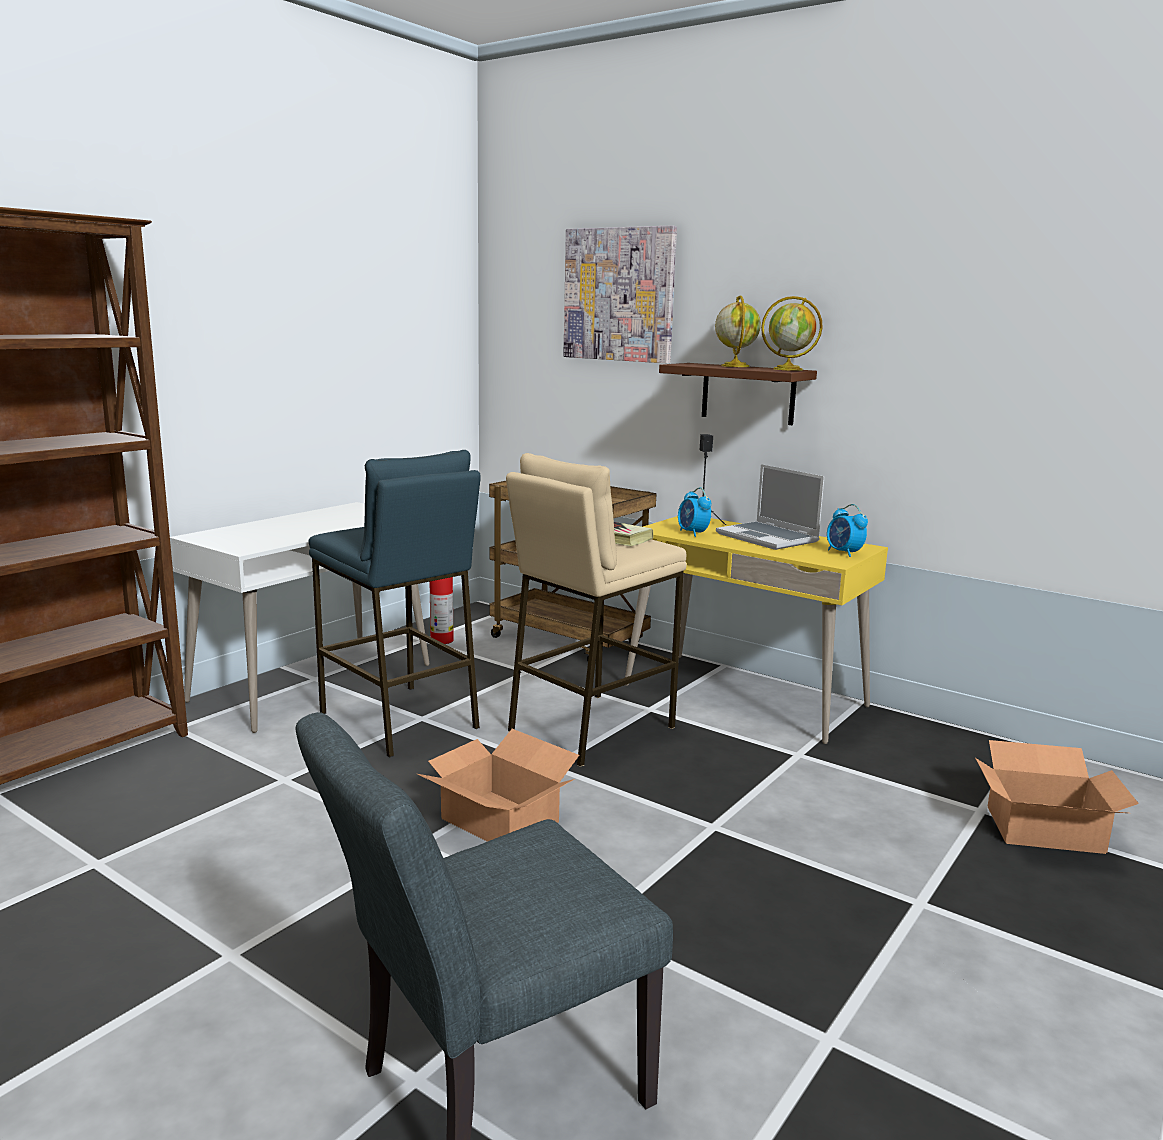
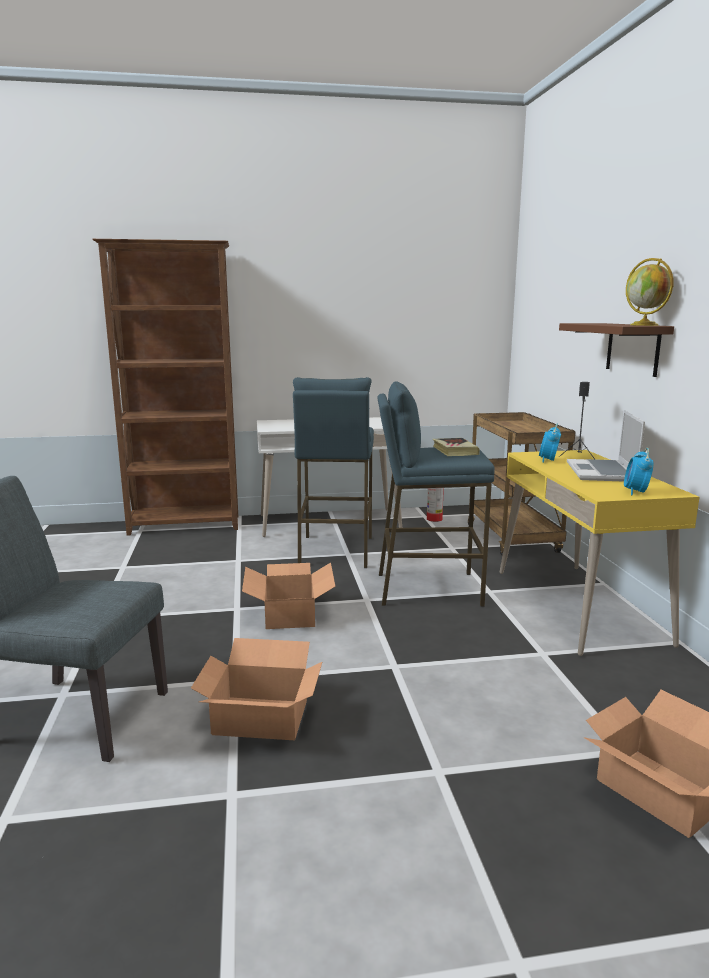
camera: 45 degrees right, 0 degrees up
(589, 728) = (427, 589): beige stool -> blue stool
(619, 295) = (573, 270): picture -> none
(700, 950) = (260, 717): none -> cardboard box
(734, 366) = (616, 324): globe -> none

